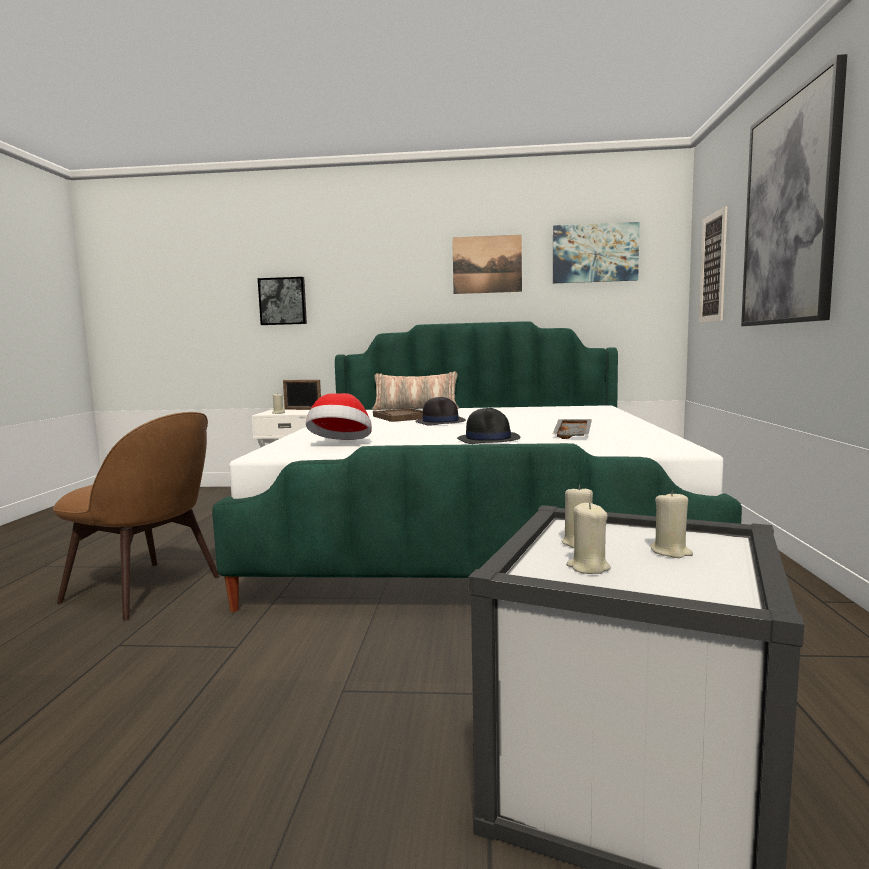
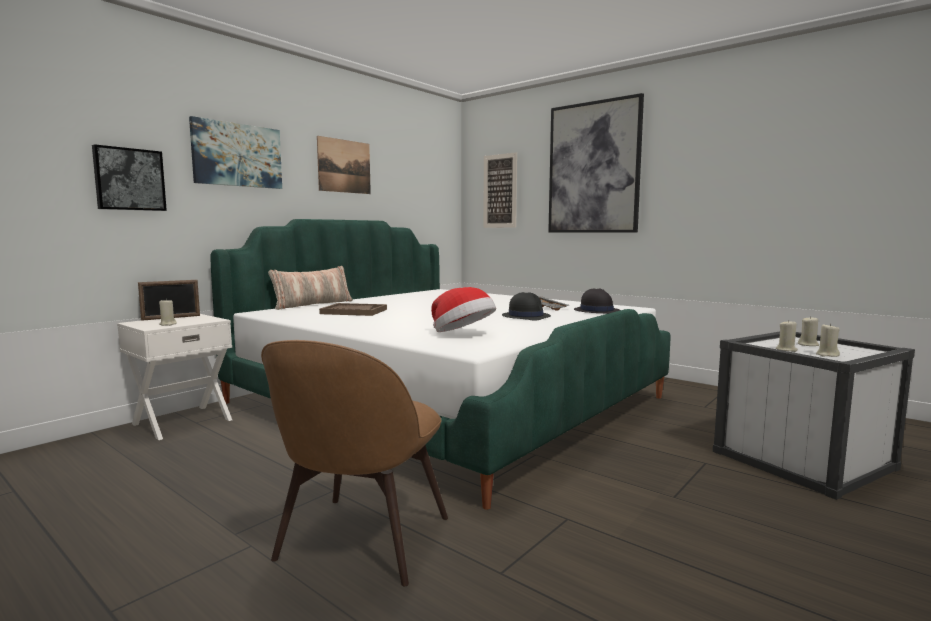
camera: 55 degrees left, 0 degrees up
(146, 590) = (361, 542): brown chair -> brown chair turned 135 degrees clockwise
(440, 422) = (414, 311): black hat -> black hat (596, 311)
(594, 253) = (414, 168): picture -> picture (237, 155)

